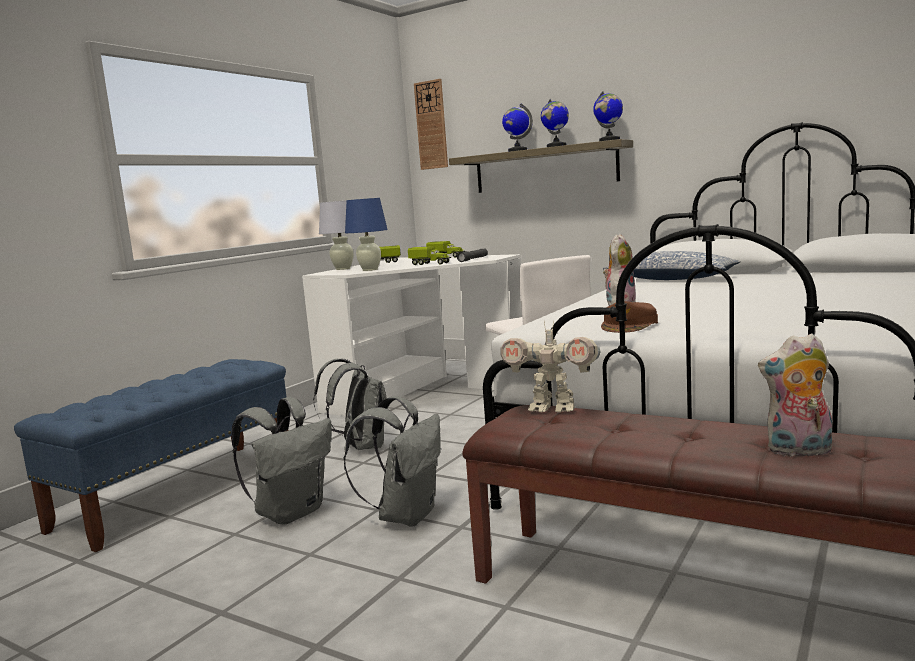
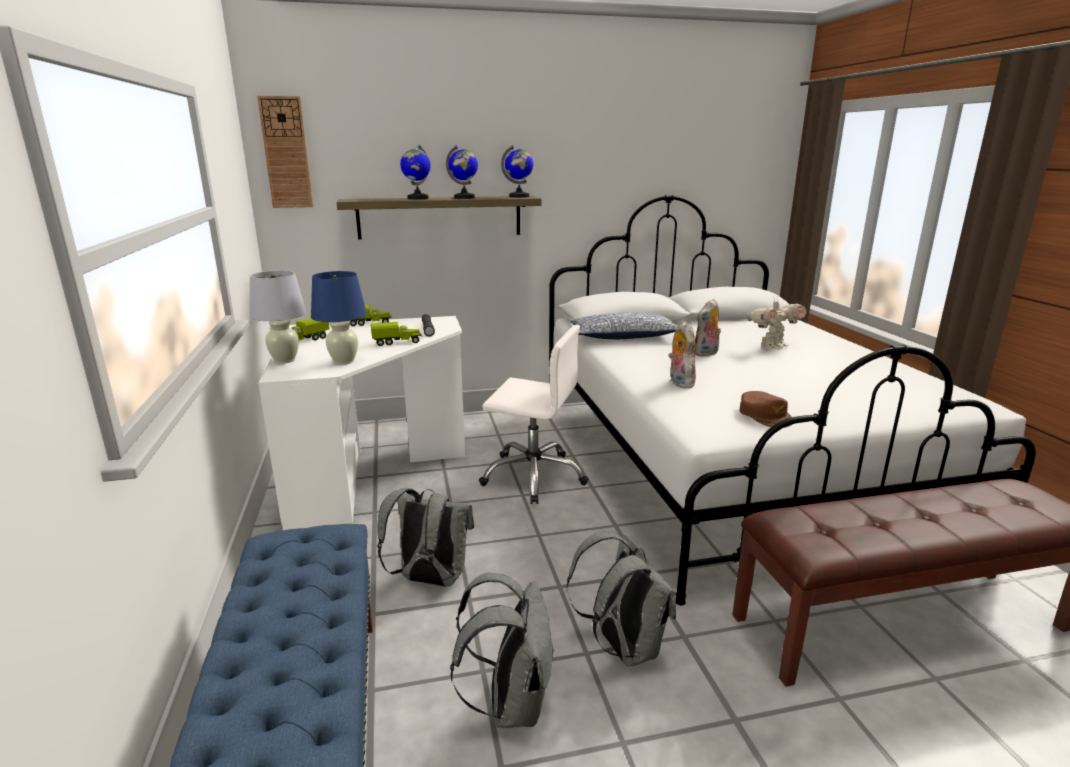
camera: 45 degrees left, 10 degrees up
(552, 409) = (798, 514): toy robot -> toy robot (772, 346)
(798, 451) = (997, 510): plush toy -> plush toy (706, 354)

